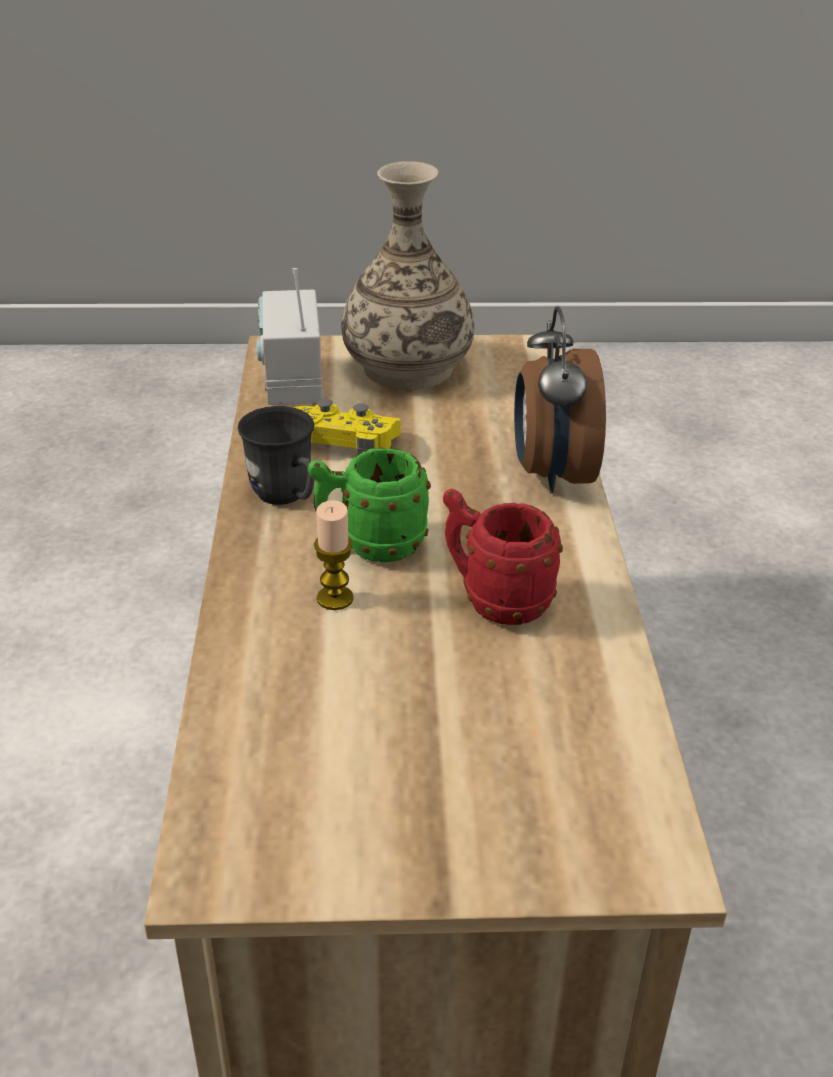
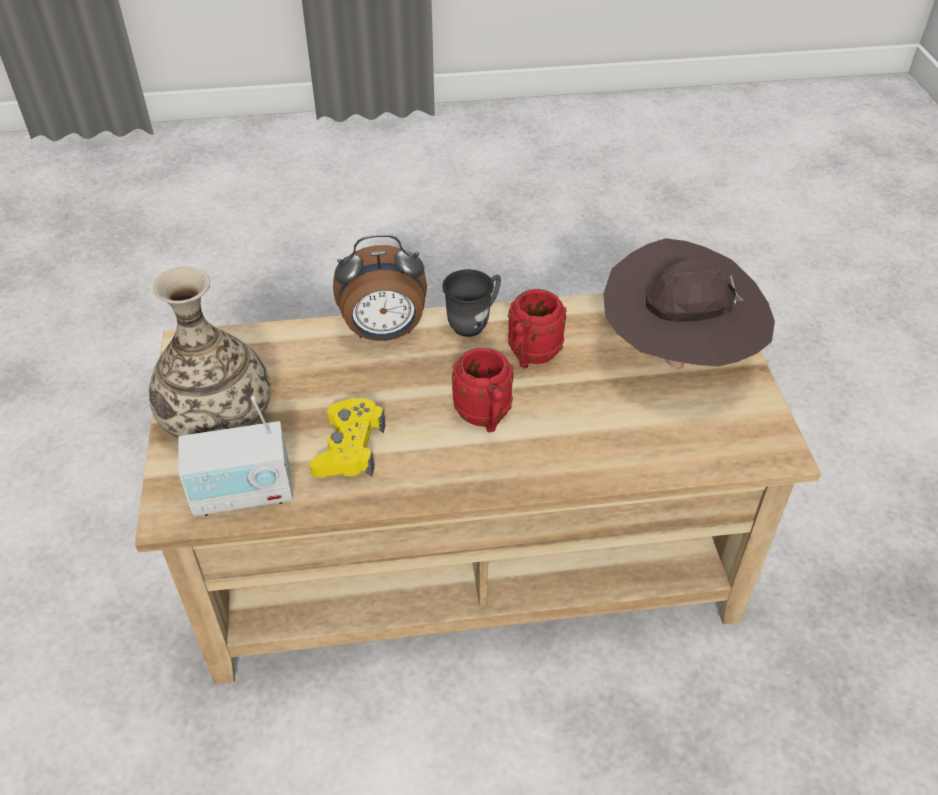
camera: 95 degrees left, 10 degrees up
(287, 498) = (430, 470): grey mug -> grey mug (474, 322)
(335, 598) = (546, 429): candle -> none
(369, 546) = (485, 418): green mug -> red mug
(480, 774) = (676, 357): none -> brown hat

